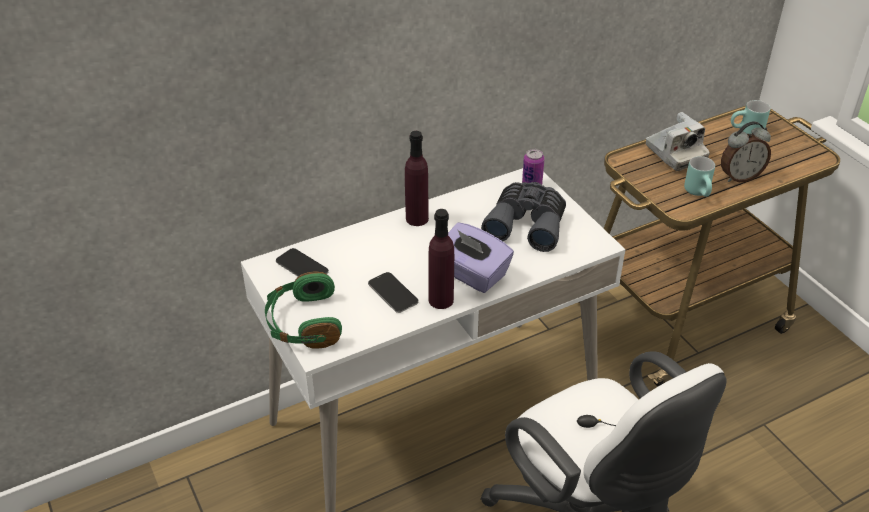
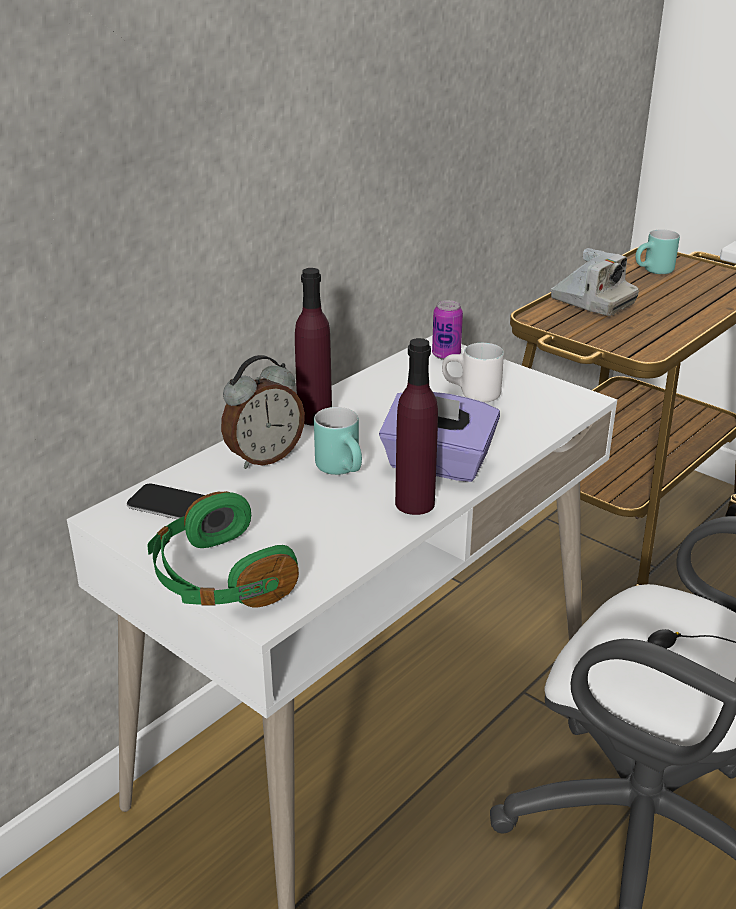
camera: 20 degrees left, 10 degrees down
(393, 293) = (338, 510): phone -> none
(527, 224) = (471, 395): grey binoculars -> white mug
(700, 193) = (652, 333): turquoise mug -> turquoise mug (344, 470)
(739, 177) = (682, 311): alarm clock -> alarm clock (264, 457)

